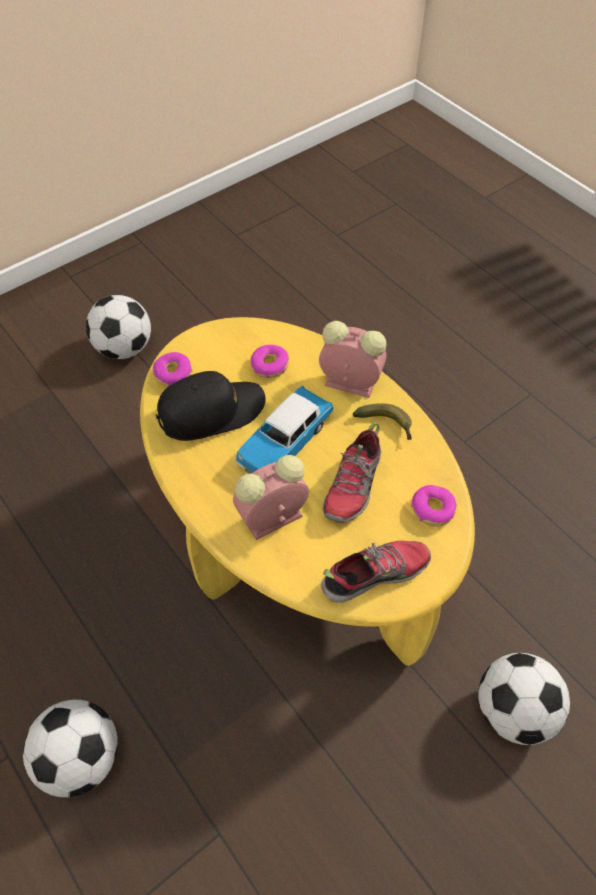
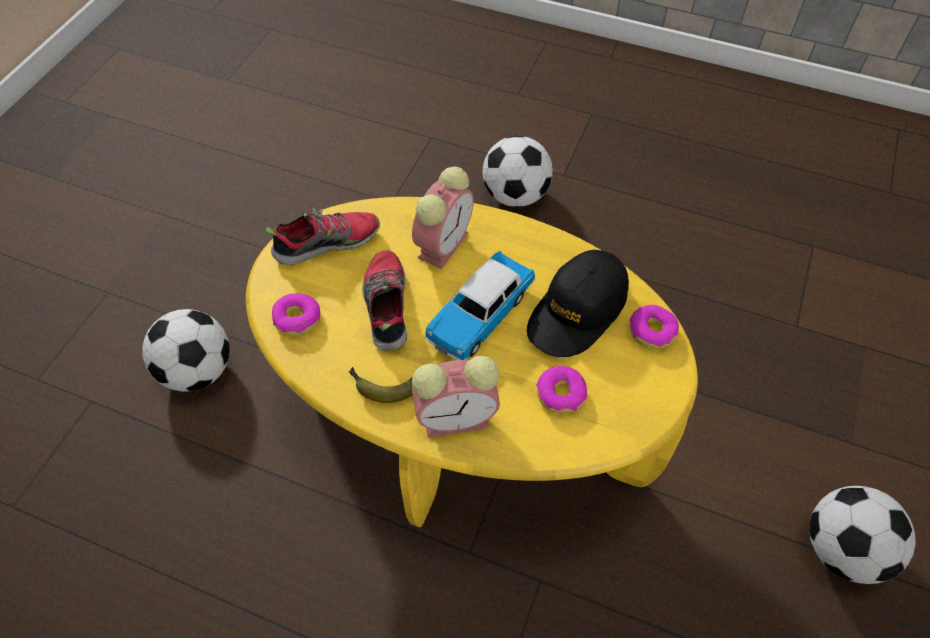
camera: 150 degrees right, 0 degrees up
(285, 442) = (480, 315): toy car -> toy car turned 150 degrees counterclockwise
(375, 573) = (327, 243): shoe -> shoe turned 150 degrees counterclockwise

